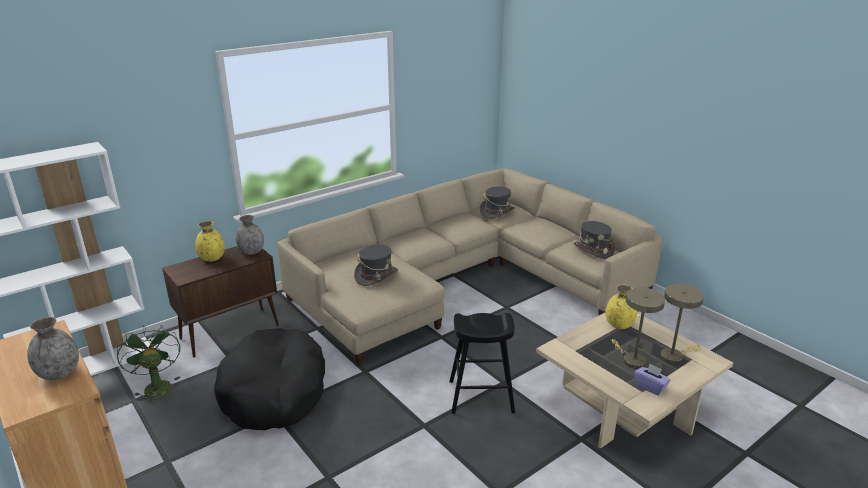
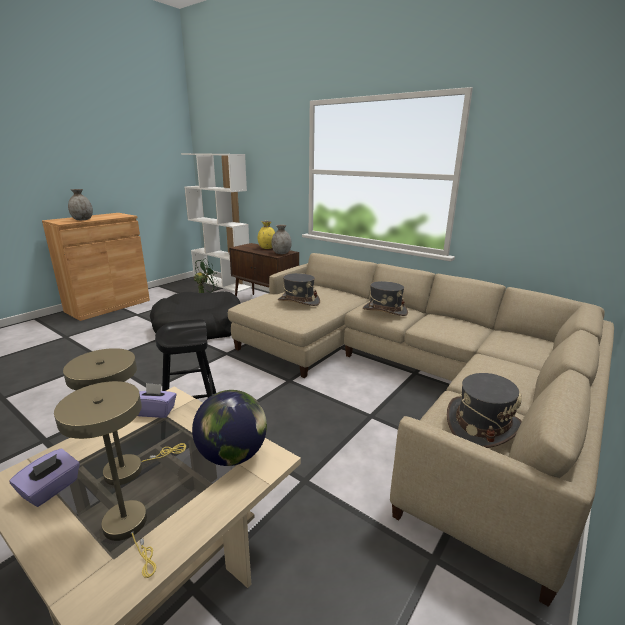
camera: 75 degrees right, 5 degrees down
(497, 212) = (511, 341): grey hat -> grey hat (384, 311)
(571, 354) = (155, 411): none -> purple tissue box
(619, 324) = (233, 455): yellow vase -> globe

